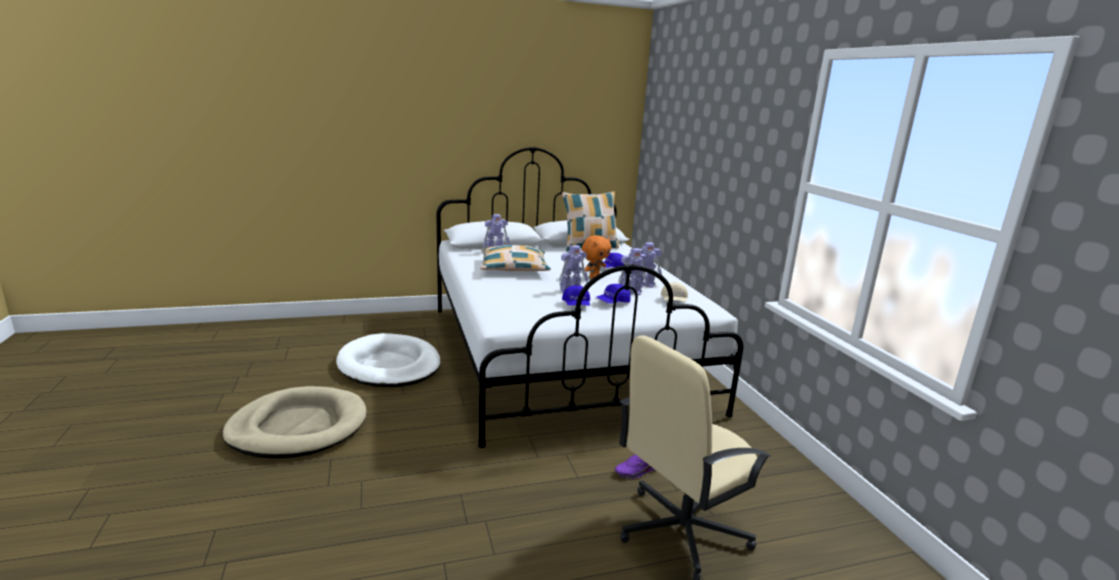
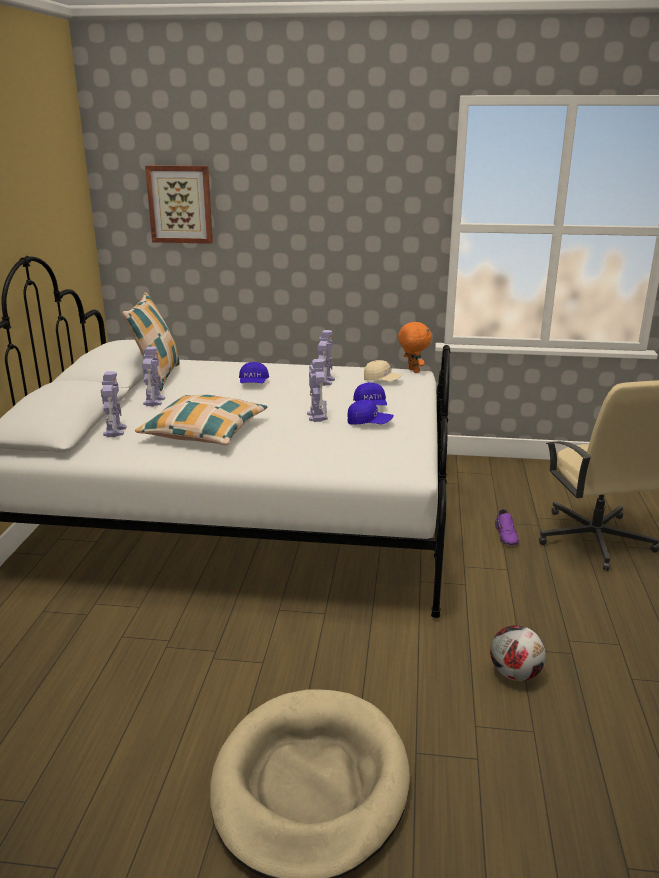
camera: 65 degrees left, 5 degrees up
(389, 365) = (160, 665): white dog bed -> none
(427, 493) = (515, 673): none -> football
(594, 277) = (279, 397): orange plush toy -> orange plush toy (412, 371)
(631, 293) = (345, 392): toy robot -> toy robot (154, 401)
(669, 138) = (180, 204): none -> picture

